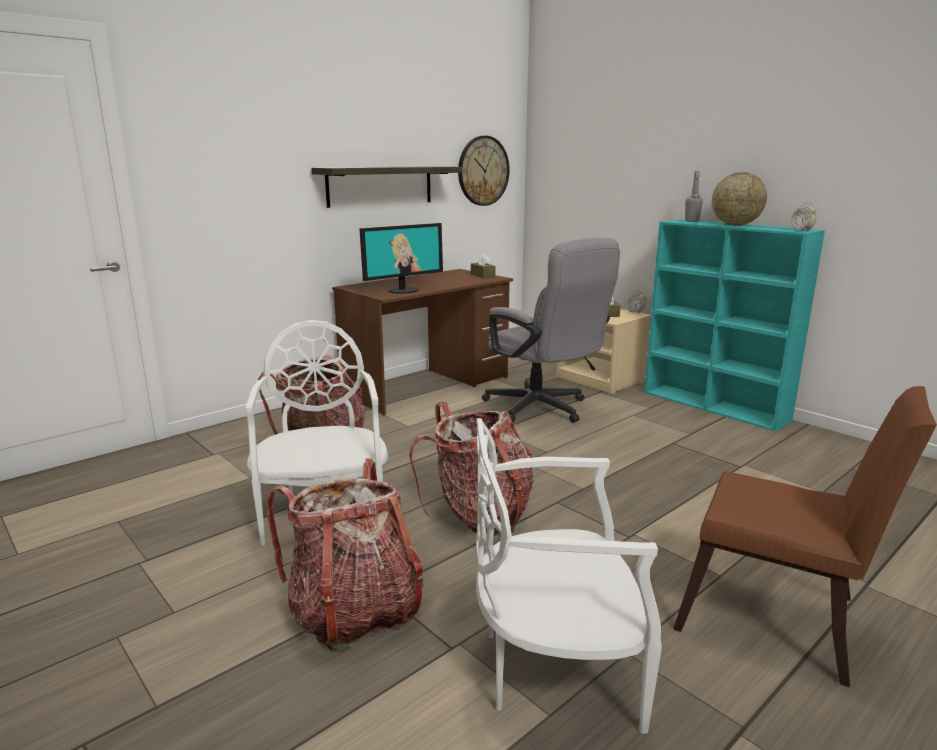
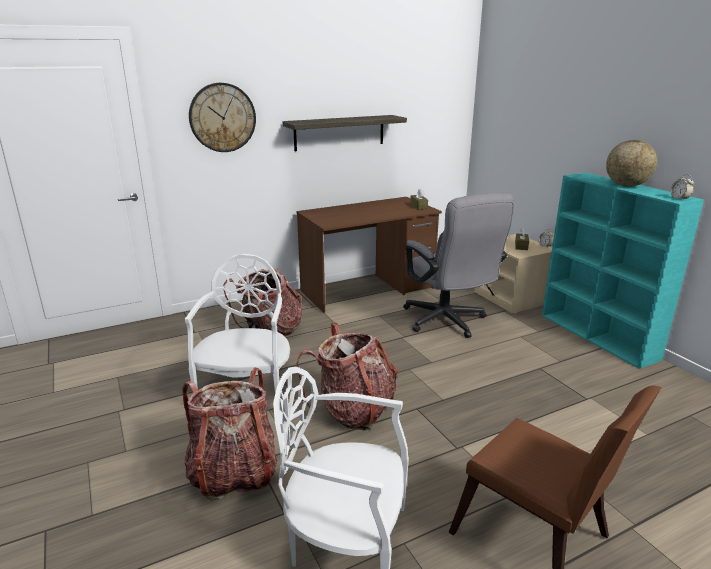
camera: 15 degrees right, 5 degrees up
(403, 290) = (345, 219): monitor -> none
(483, 171) = (432, 116): wall clock -> wall clock (222, 117)
(691, 221) = (593, 176): grey bottle -> none

